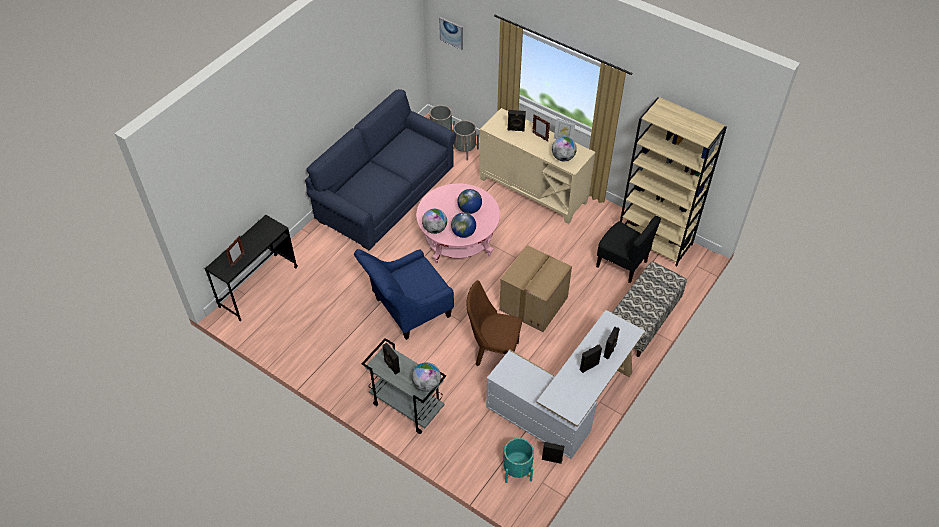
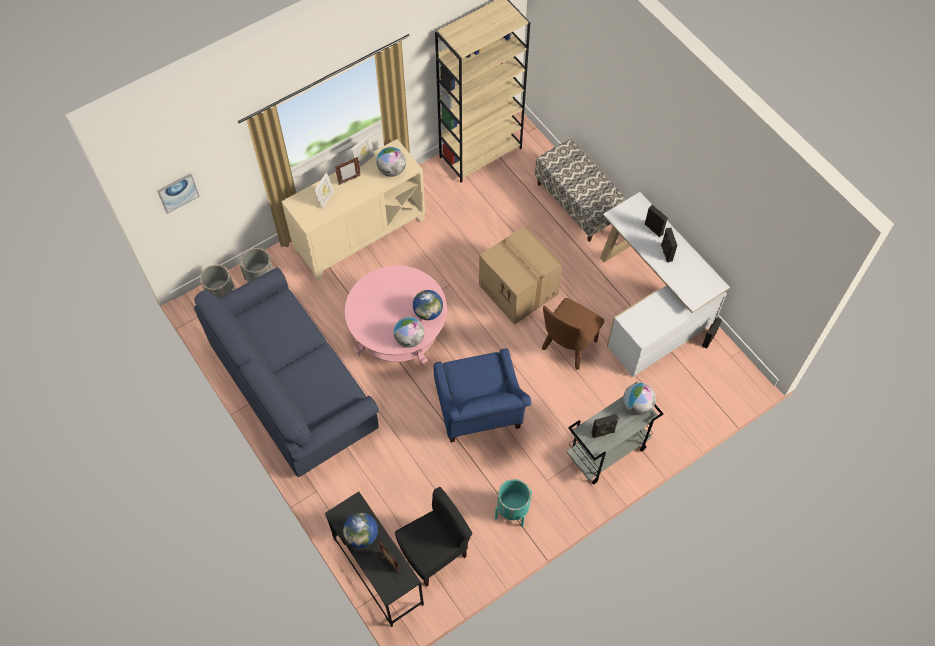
camera: 70 degrees left, 10 degrees up
(469, 209) = (395, 295): globe -> globe (361, 535)
(516, 130) = (326, 199): black speaker -> picture frame
(517, 470) = (711, 373): turquoise planter -> turquoise planter (512, 509)
(622, 264) = (499, 192): black chair -> black chair (433, 552)

